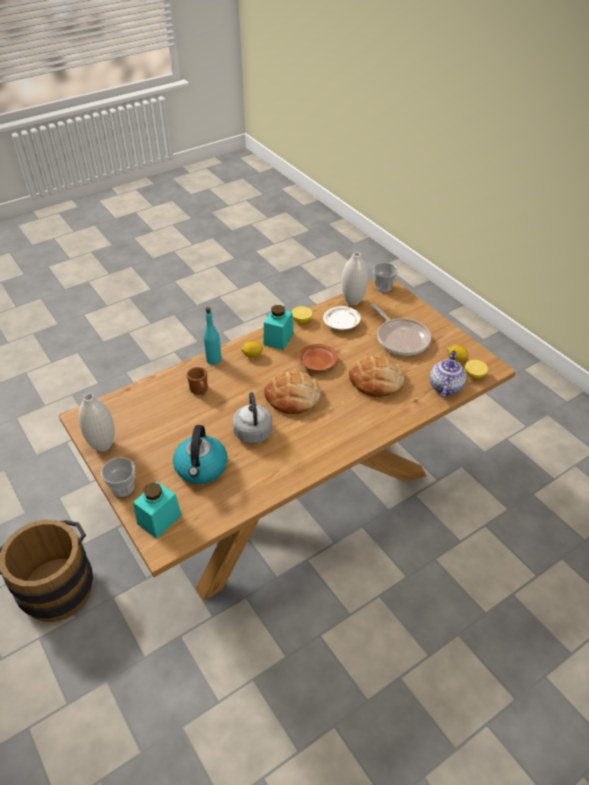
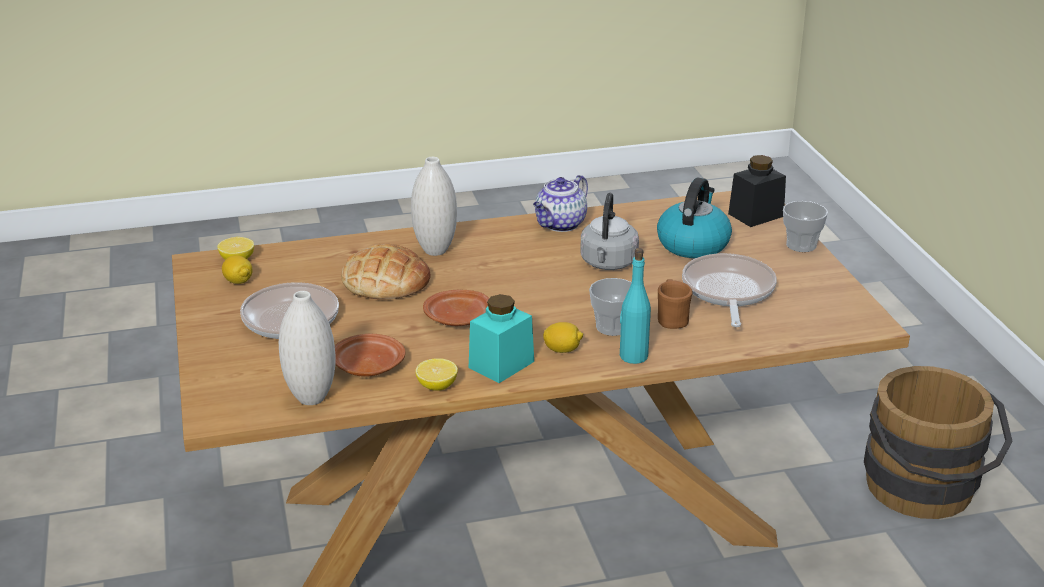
camera: 160 degrees left, 15 degrees down
(103, 446) = (831, 287): white vase -> white vase (435, 250)
(159, 519) = (755, 215): turquoise jar -> black jar
(170, 424) = (728, 291): none -> frying pan
(292, 396) = (528, 287): bread -> none
(341, 323) = (367, 366): white plate -> brown plate
(383, 287) = (223, 412): cup -> cup (612, 327)
(445, 386) = (295, 256): teapot -> teapot (560, 225)

